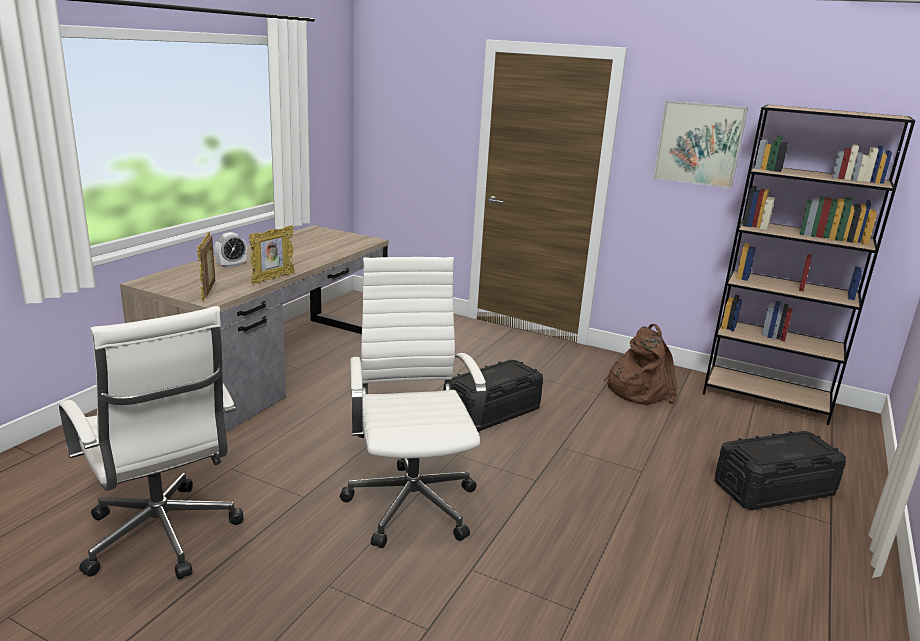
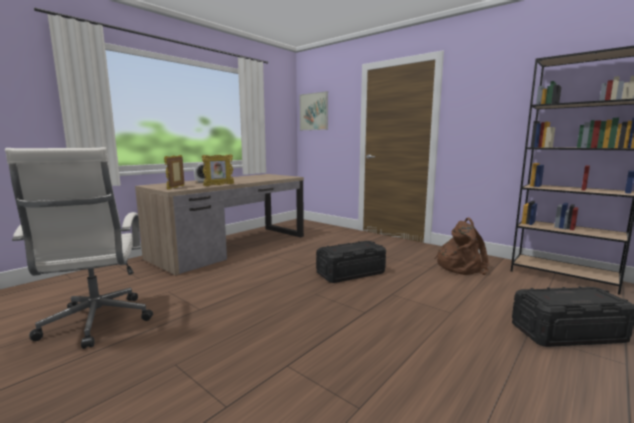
camera: 15 degrees right, 10 degrees down
(410, 501) = (267, 317): white office chair -> none
(699, 144) = (496, 101): picture -> picture (314, 111)

